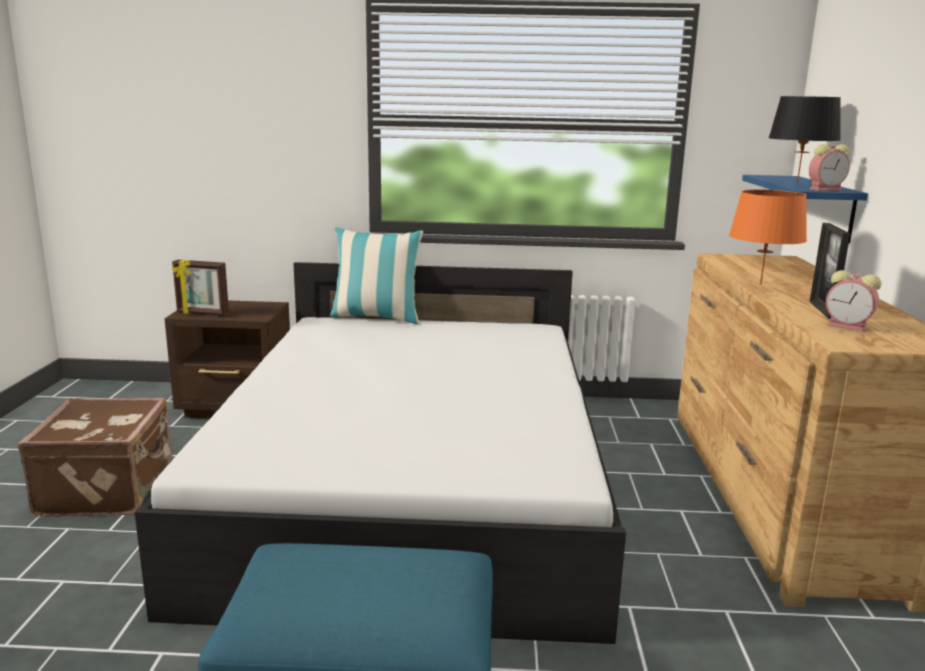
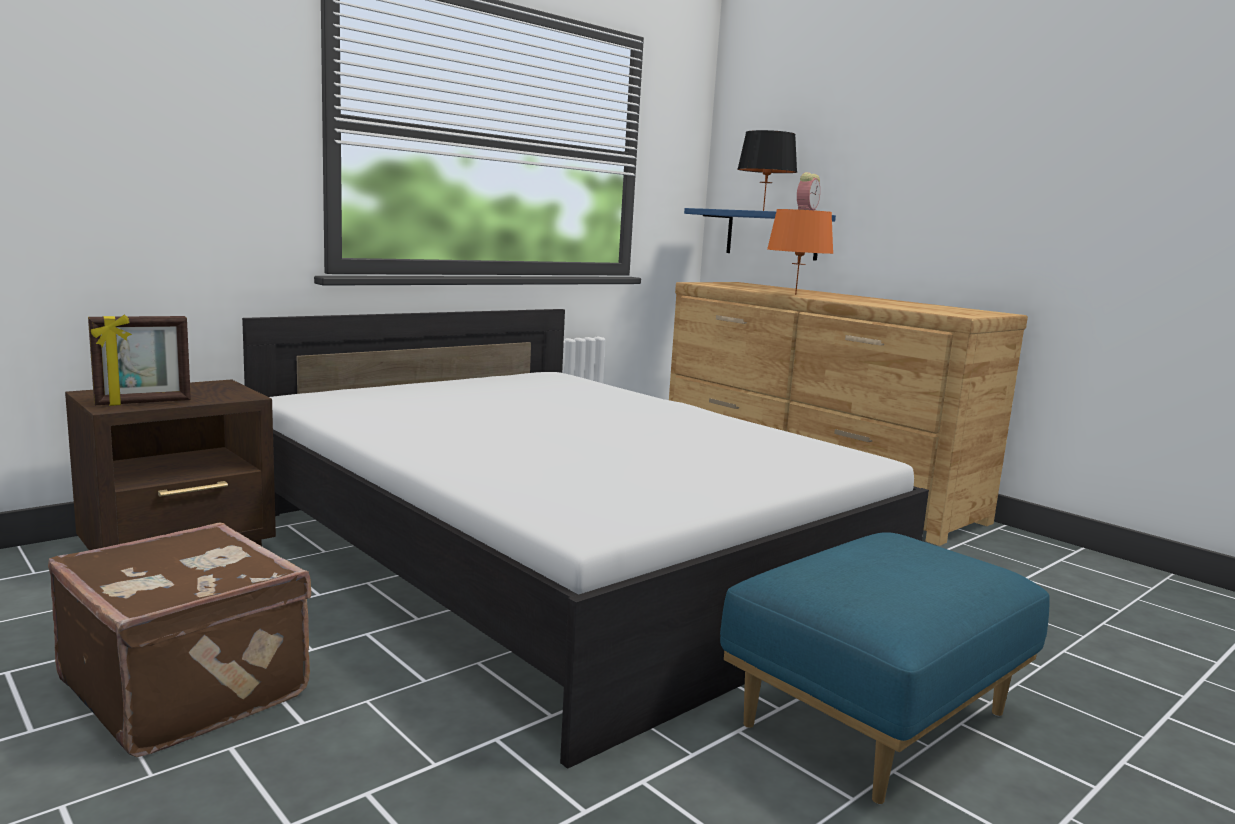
camera: 45 degrees left, 5 degrees down
(376, 317) = (364, 385): pillow -> none
(822, 310) = (882, 303): picture frame -> none
(849, 327) = (929, 309): alarm clock -> none

